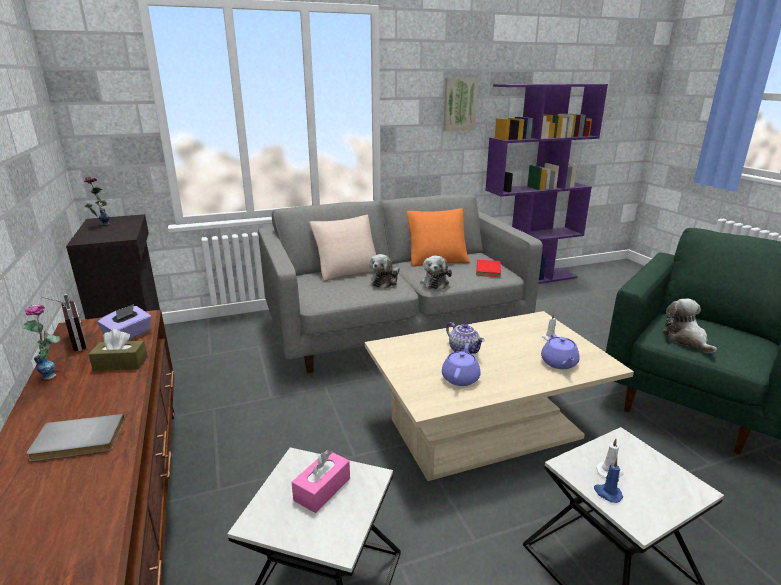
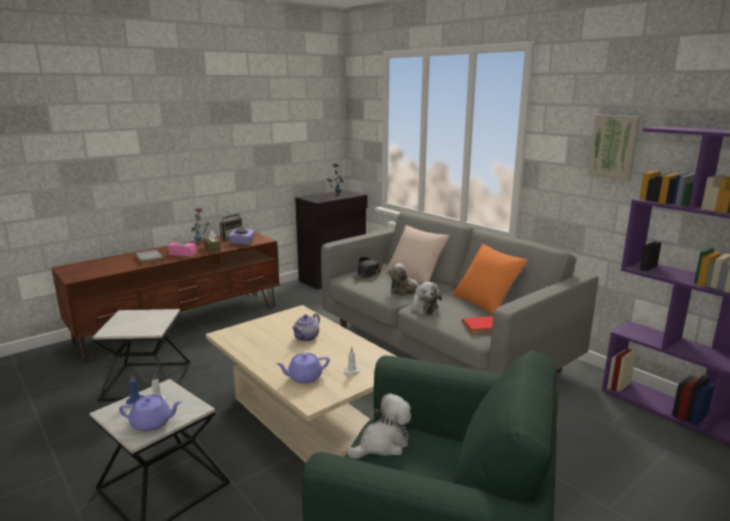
camera: 70 degrees right, 5 degrees down
(318, 289) = (368, 274): none -> black hat
(322, 489) = (145, 321): pink tissue box -> pink tissue box (182, 254)
(434, 282) = (424, 308): plush toy -> plush toy turned 90 degrees counterclockwise
(460, 378) = (263, 340): purple teapot -> purple teapot (152, 423)

